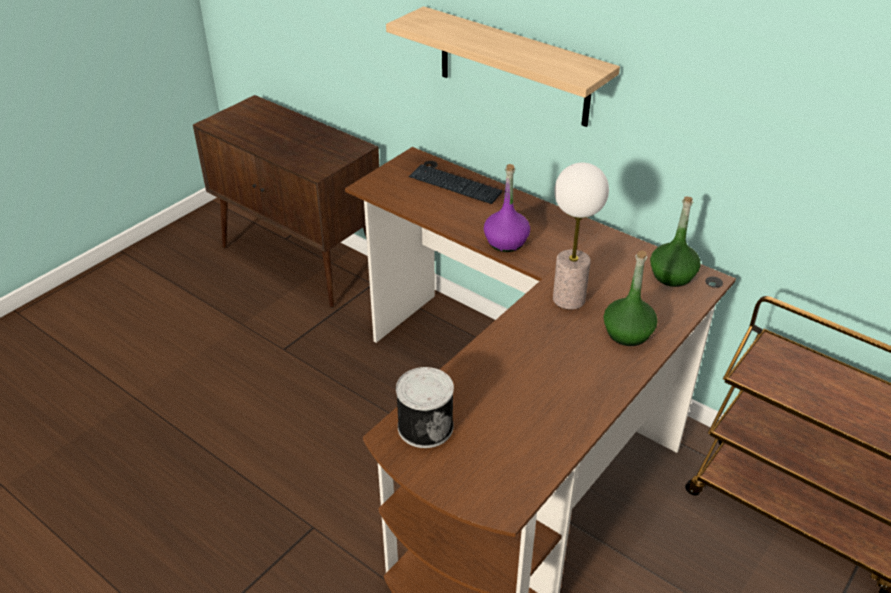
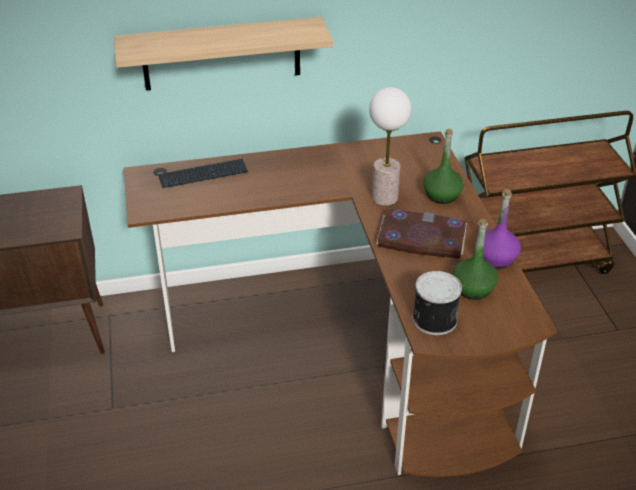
camera: 50 degrees left, 0 degrees up
(506, 242) = (296, 189): purple bottle -> purple bottle (496, 258)
(539, 354) = (421, 238): none -> book
(672, 275) = (412, 149): green bottle -> green bottle (472, 288)

